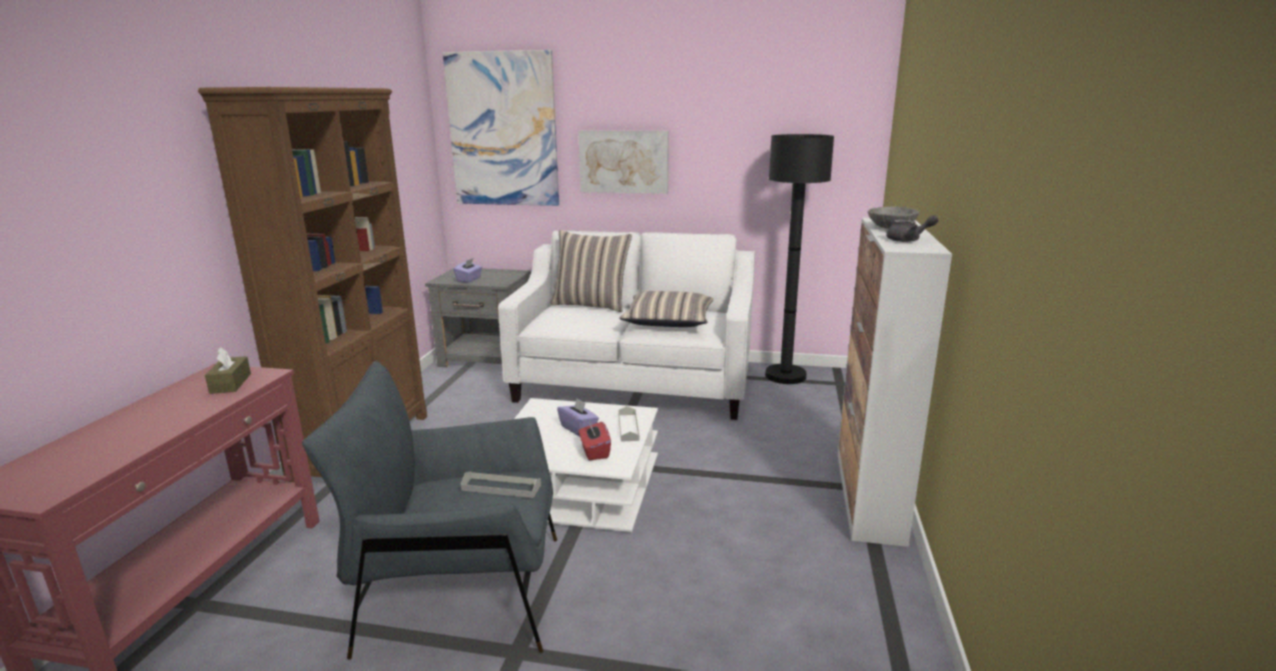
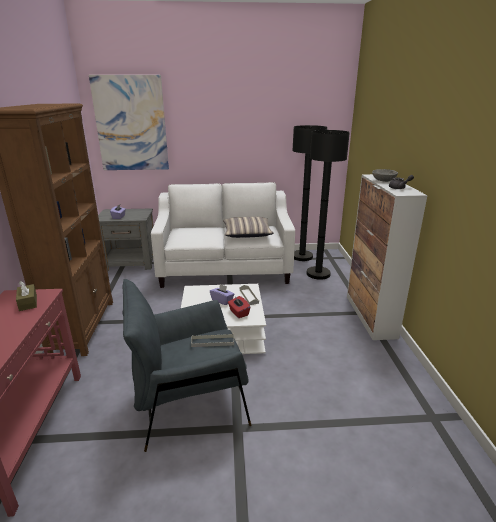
camera: 15 degrees left, 5 degrees up
(591, 305) = (197, 227): pillow -> none
(624, 161) = (207, 142): picture -> none
(801, 409) = (318, 274): none -> black floor lamp

